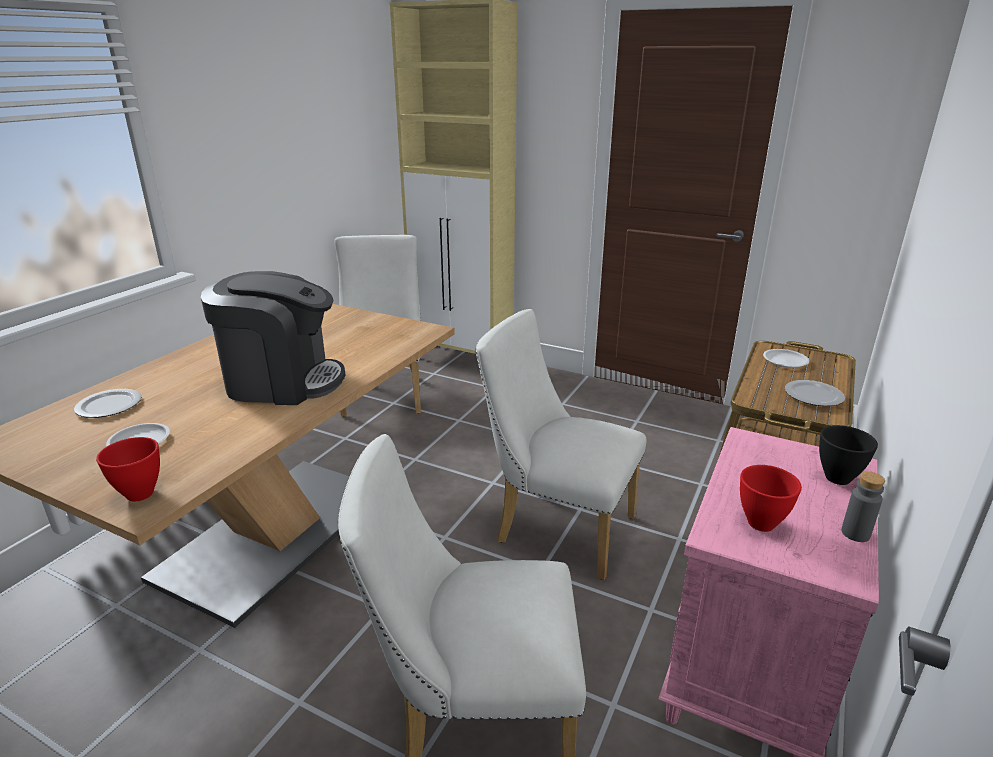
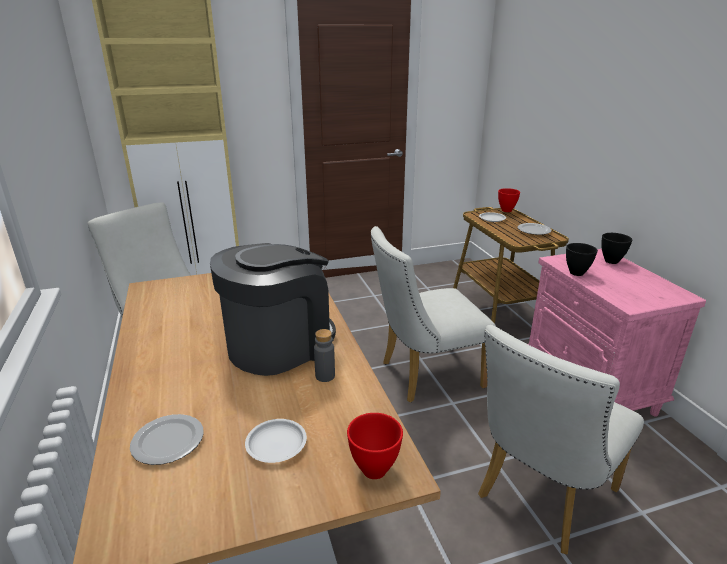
camera: 45 degrees left, 0 degrees up
(735, 466) = (577, 273): none -> black bowl
(761, 524) = (631, 292): red bowl -> red bowl (507, 210)
(855, 533) = (656, 279): grey bottle -> grey bottle (325, 376)

